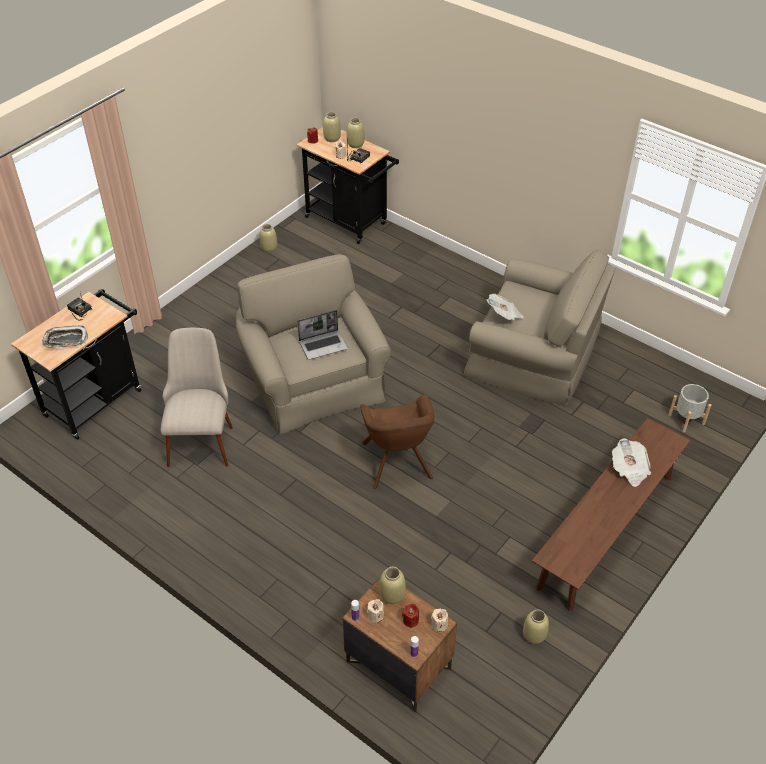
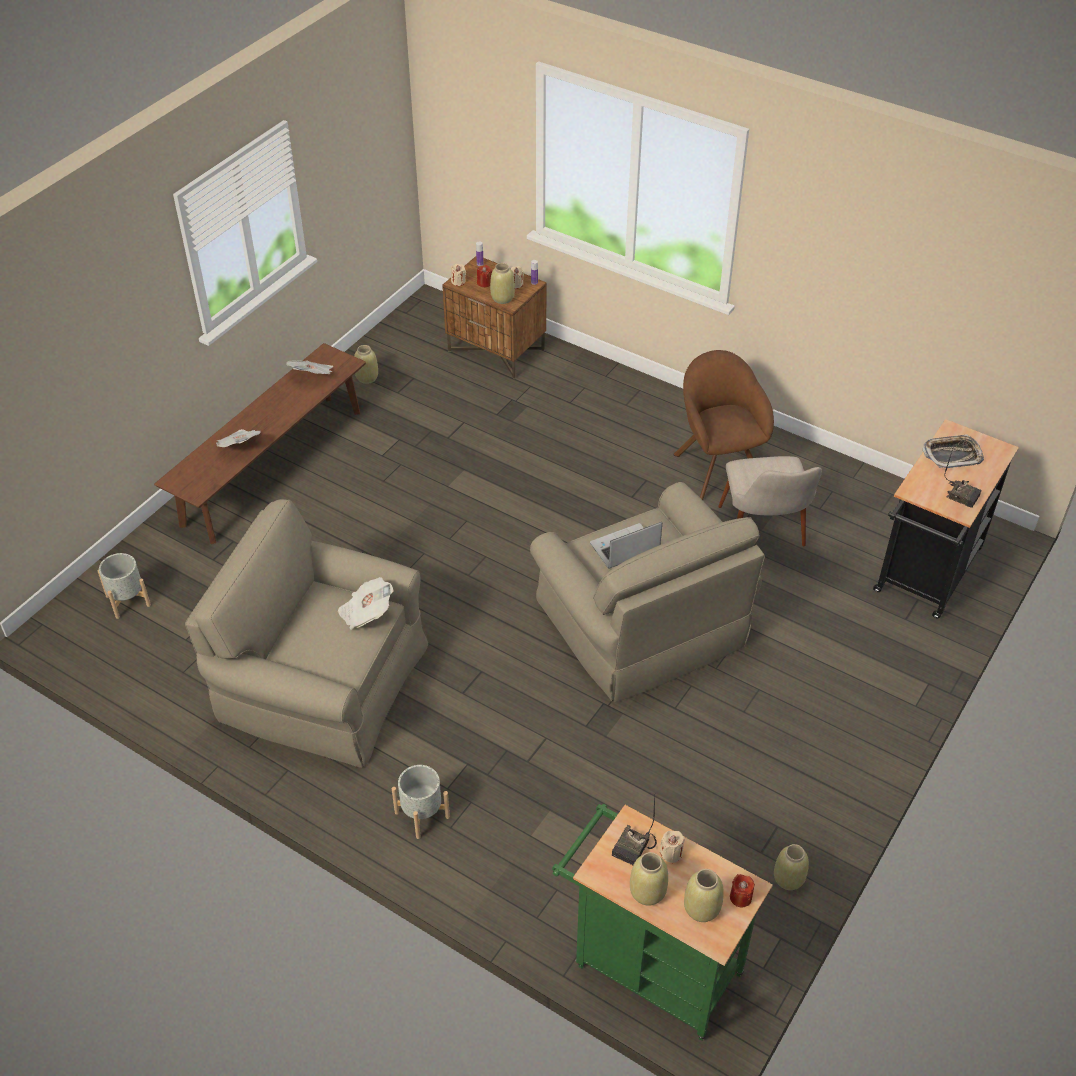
camera: 175 degrees right, 0 degrees up
(350, 222) = (649, 965): black cart -> green cart
(397, 463) = (512, 521): brown armchair -> brown armchair (717, 467)
(464, 285) = (422, 815): none -> grey planter
(580, 544) = (313, 376): none -> newspaper

